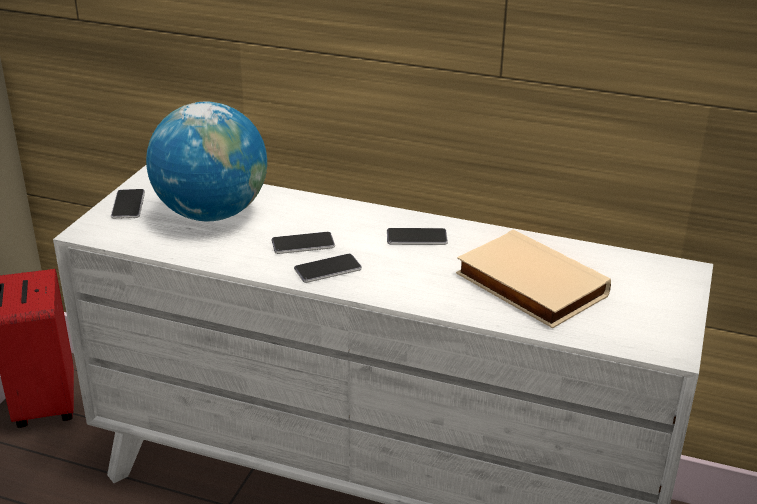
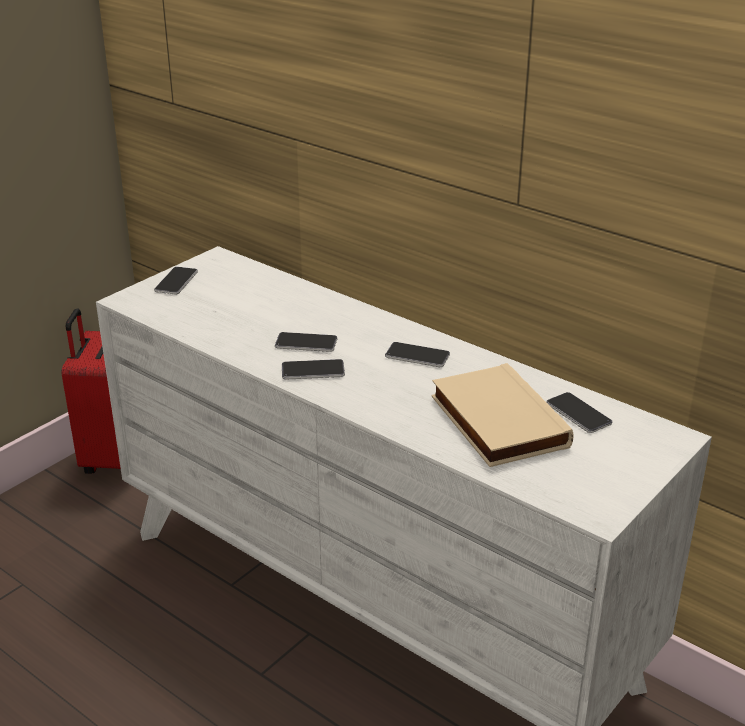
camera: 20 degrees right, 0 degrees up
(211, 213) = (243, 301): globe -> none
(593, 265) = (578, 414): none -> phone

